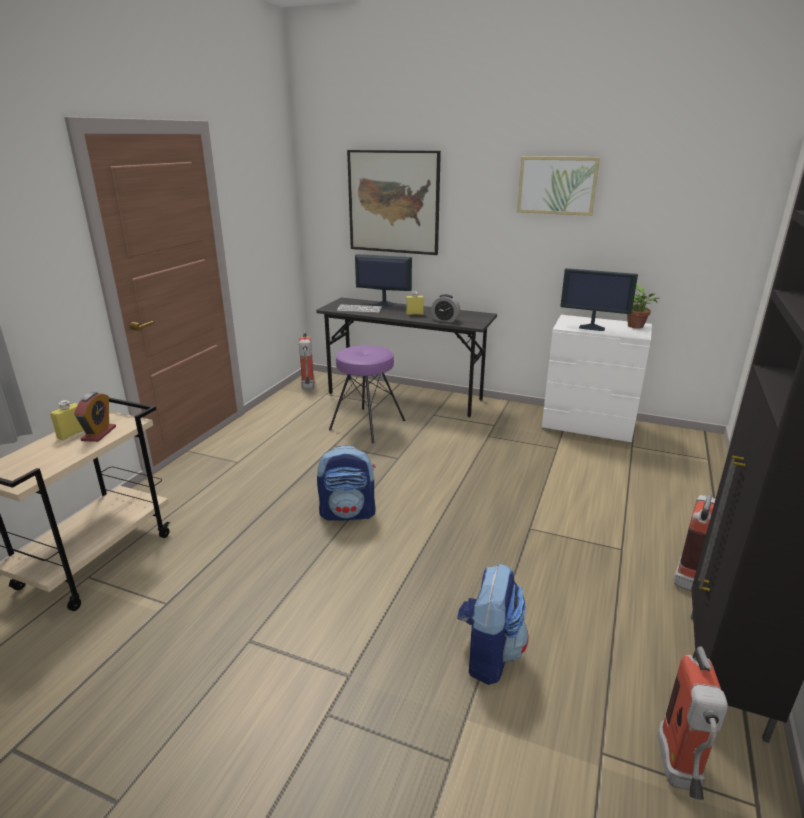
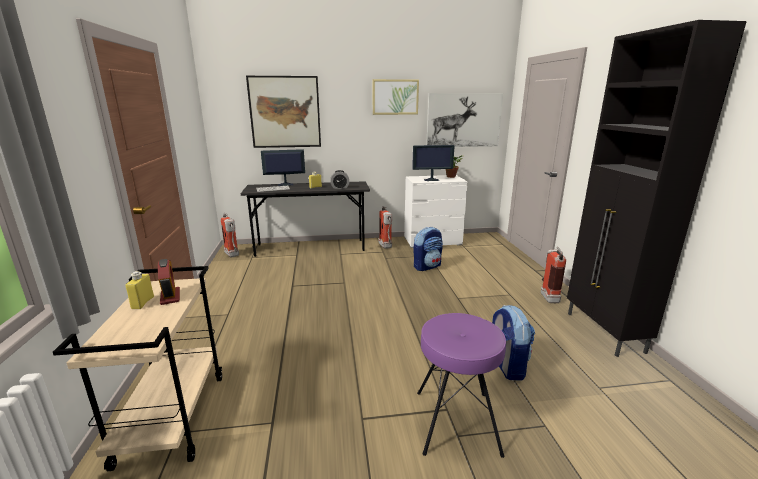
camera: 30 degrees left, 5 degrees down
(348, 513) = (346, 321): backpack -> backpack (427, 266)
(367, 425) = (302, 269): purple stool -> purple stool (455, 422)
(678, 230) = (463, 120): none -> picture
(680, 775) = (635, 382): fire extinguisher -> fire extinguisher (386, 247)

